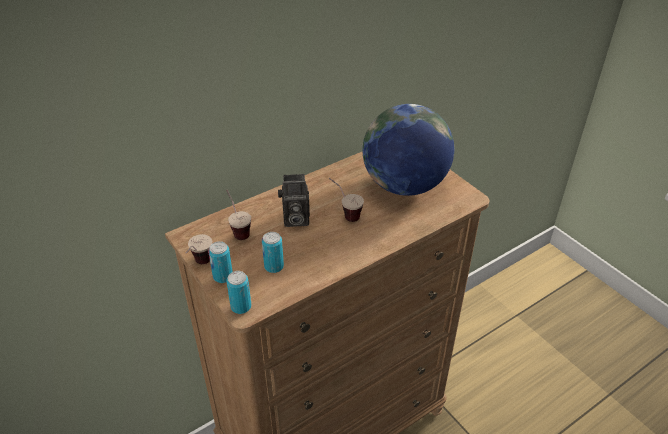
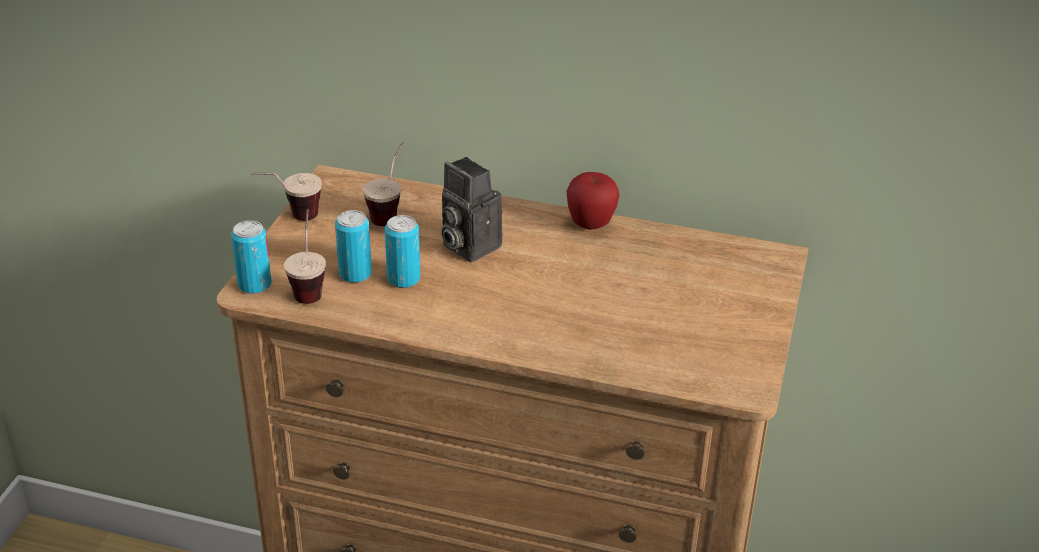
camera: 50 degrees right, 5 degrees down
(223, 276) = (291, 244): can -> can (403, 279)
(323, 177) = (590, 225): none -> apple
(345, 214) = (536, 281): cup -> cup (309, 286)
(404, 185) = (679, 306): globe -> none

